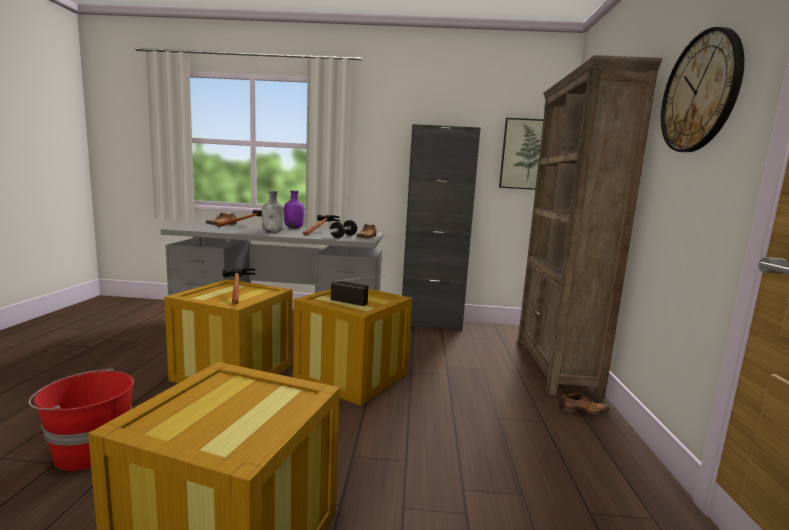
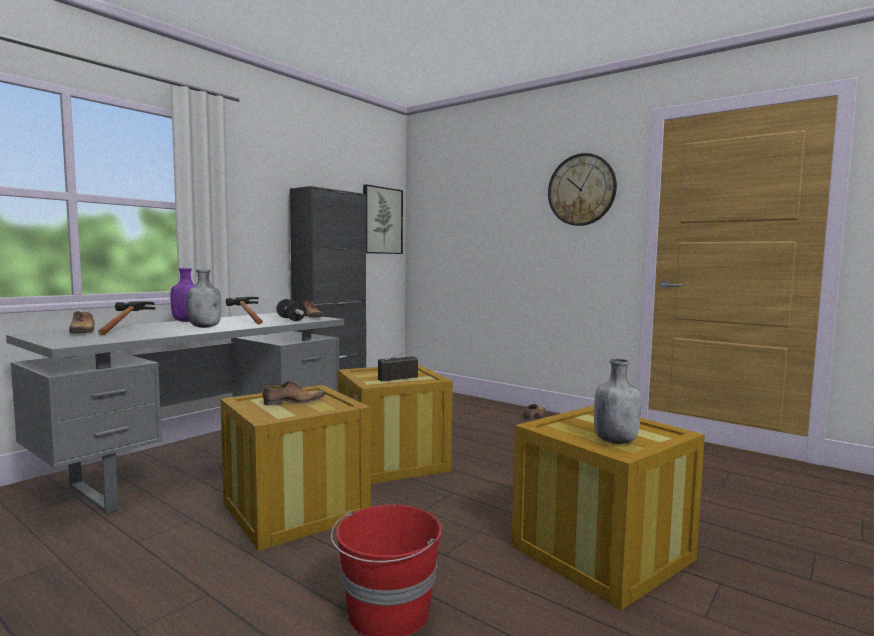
camera: 55 degrees left, 5 degrees down
(189, 418) = (615, 441): none -> grey bottle
(236, 293) = (293, 402): hammer -> shoe
(555, 367) = (471, 402): brown bookcase -> none

